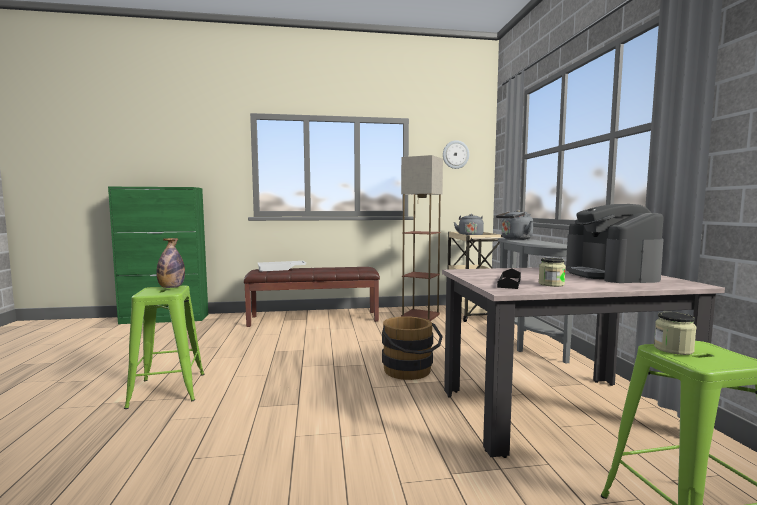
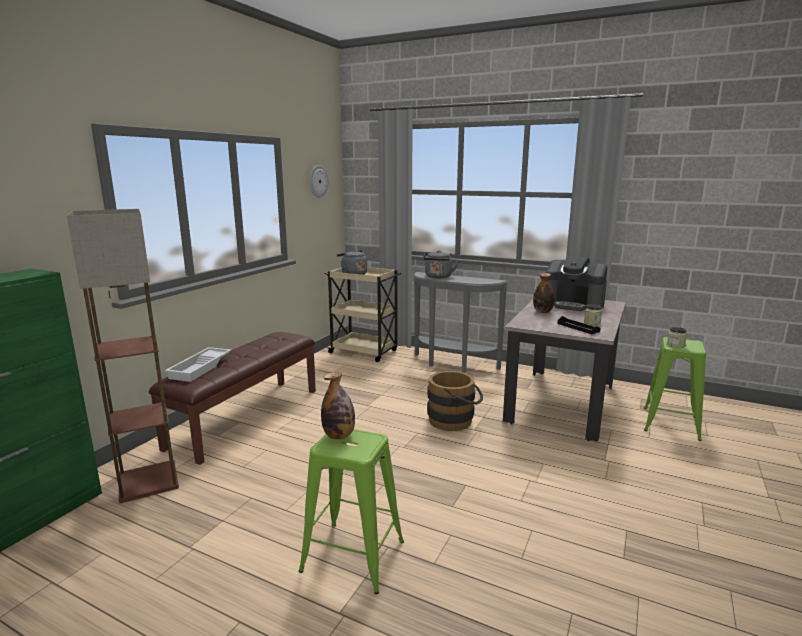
camera: 55 degrees left, 10 degrees up
(419, 316) = (332, 370): floor lamp -> floor lamp (147, 482)
(534, 271) = (542, 312): none -> bottle

